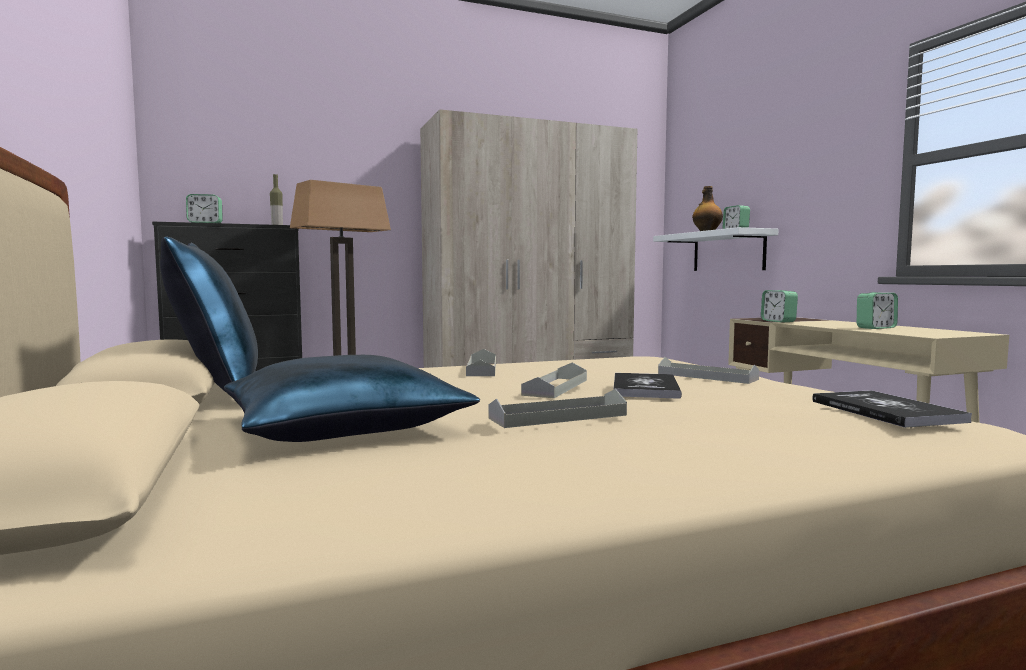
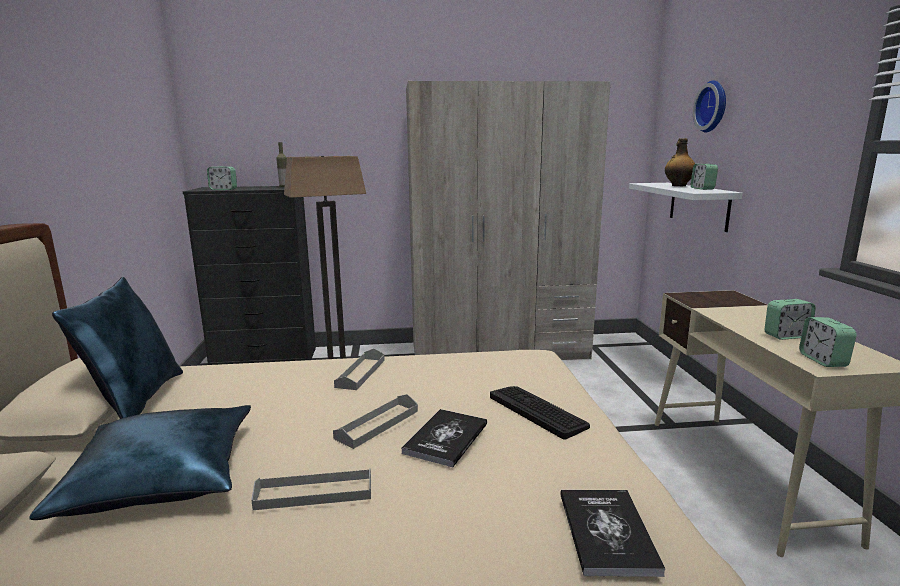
camera: 15 degrees right, 10 degrees up
(707, 376) = (537, 411): grey tray -> keyboard
(735, 155) = (713, 106): none -> wall clock
(778, 321) = (702, 306): alarm clock -> alarm clock (823, 360)

